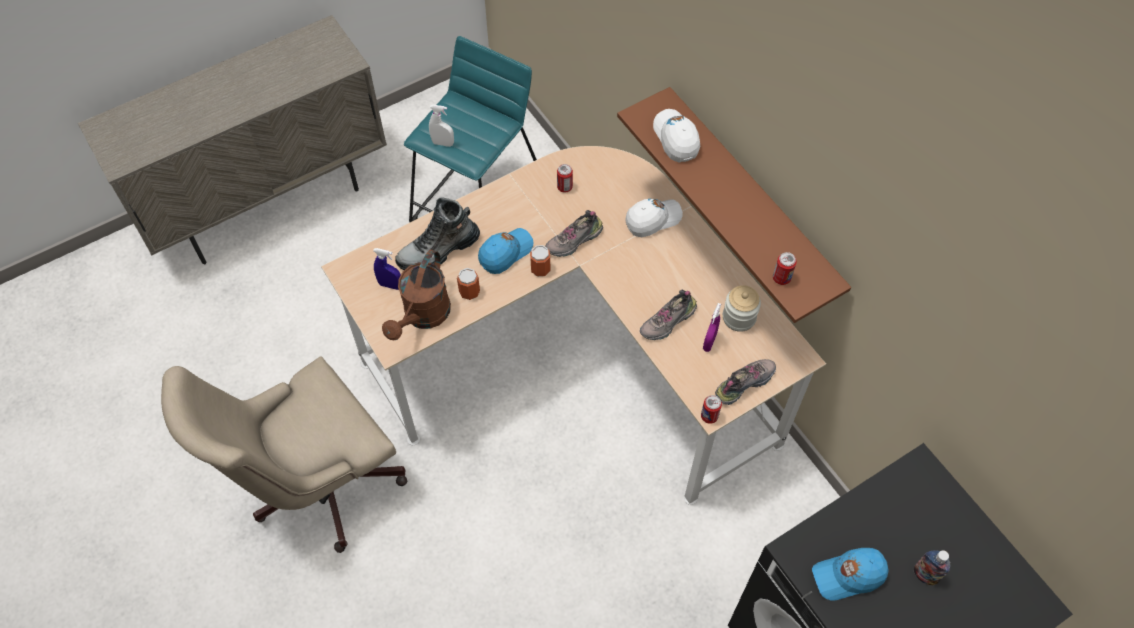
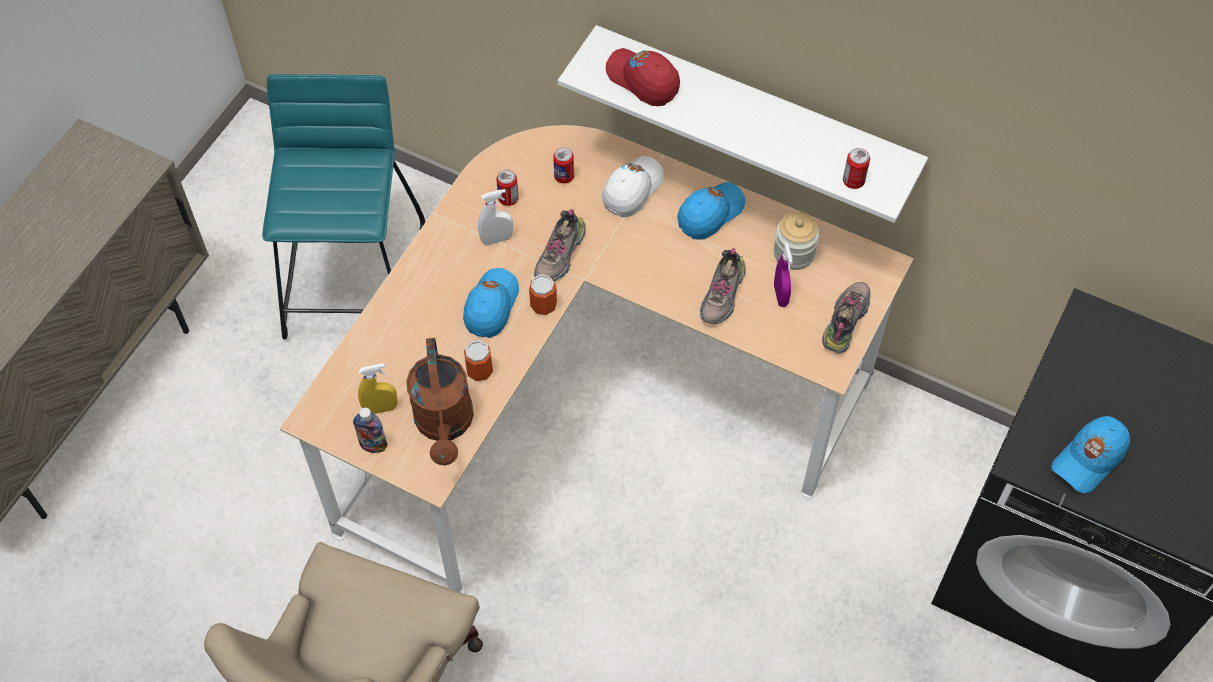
camera: 30 degrees left, 0 degrees up
(390, 285) = (380, 408): blue spray bottle -> yellow spray bottle
(438, 251) = (410, 341): boot -> none
(443, 143) = (314, 216): white spray bottle -> white spray bottle (497, 239)
(676, 139) = (643, 80): white cap -> red cap
(696, 261) = (710, 214): none -> blue cap
(709, 416) = (832, 375): can -> can (564, 177)
(750, 200) = (754, 114): brown shelf -> white shelf
(924, 575) = (1158, 419): bottle -> bottle (373, 445)

